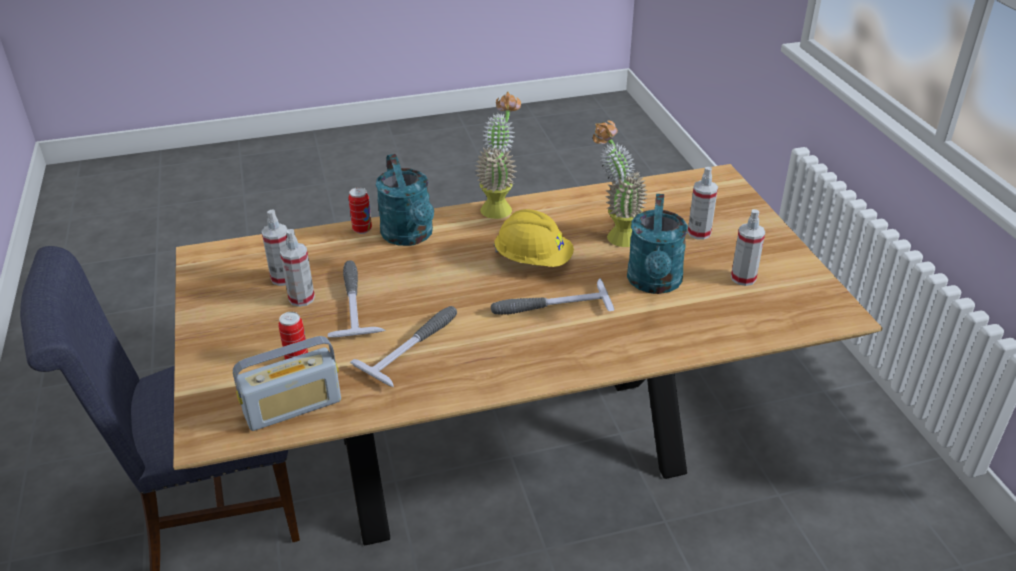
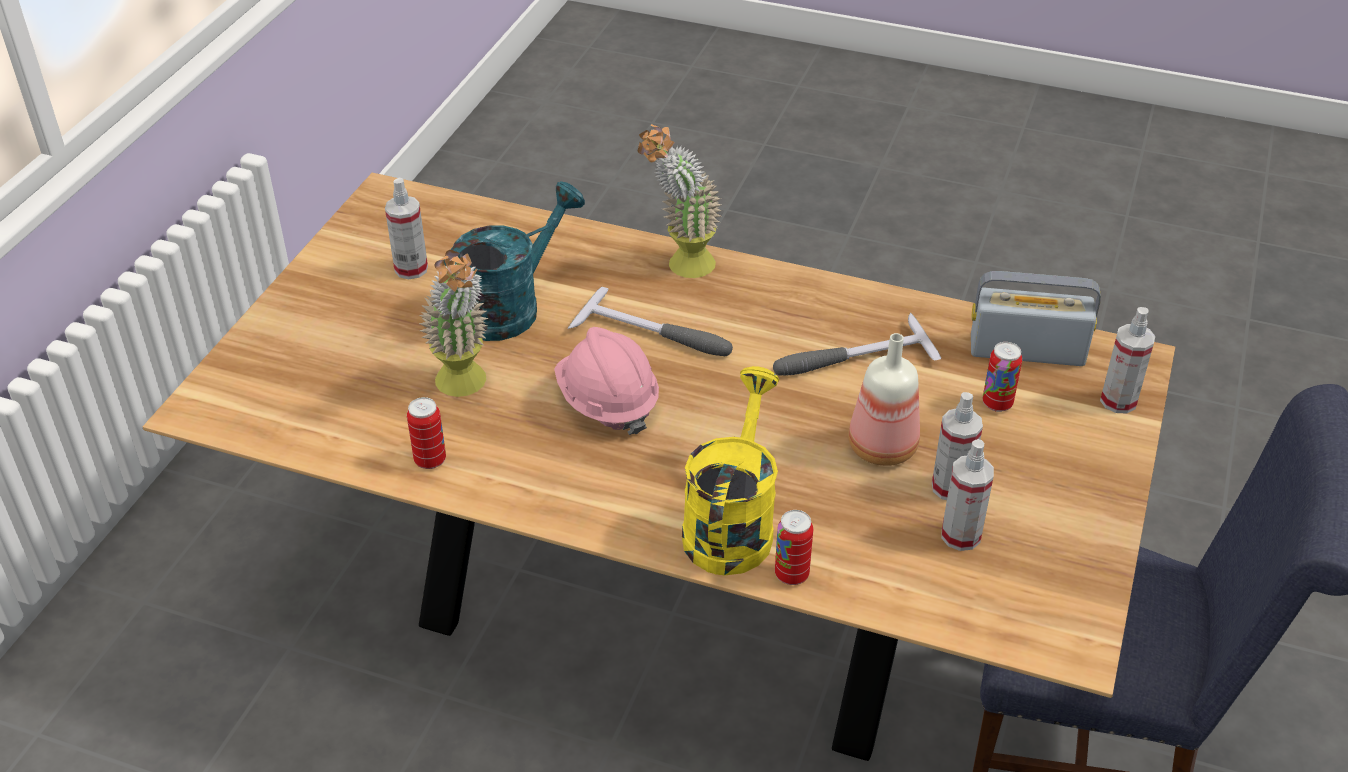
camera: 145 degrees left, 5 degrees up
(354, 302) = (883, 449): hammer -> bottle
(410, 236) = (731, 524): turquoise watering can -> yellow watering can
(499, 206) = (552, 516): potted plant -> potted plant (681, 268)
(533, 260) = (607, 402): yellow hard hat -> pink hard hat
(585, 202) = (430, 460): none -> can
(699, 233) = (365, 342): spray bottle -> spray bottle (1118, 401)

